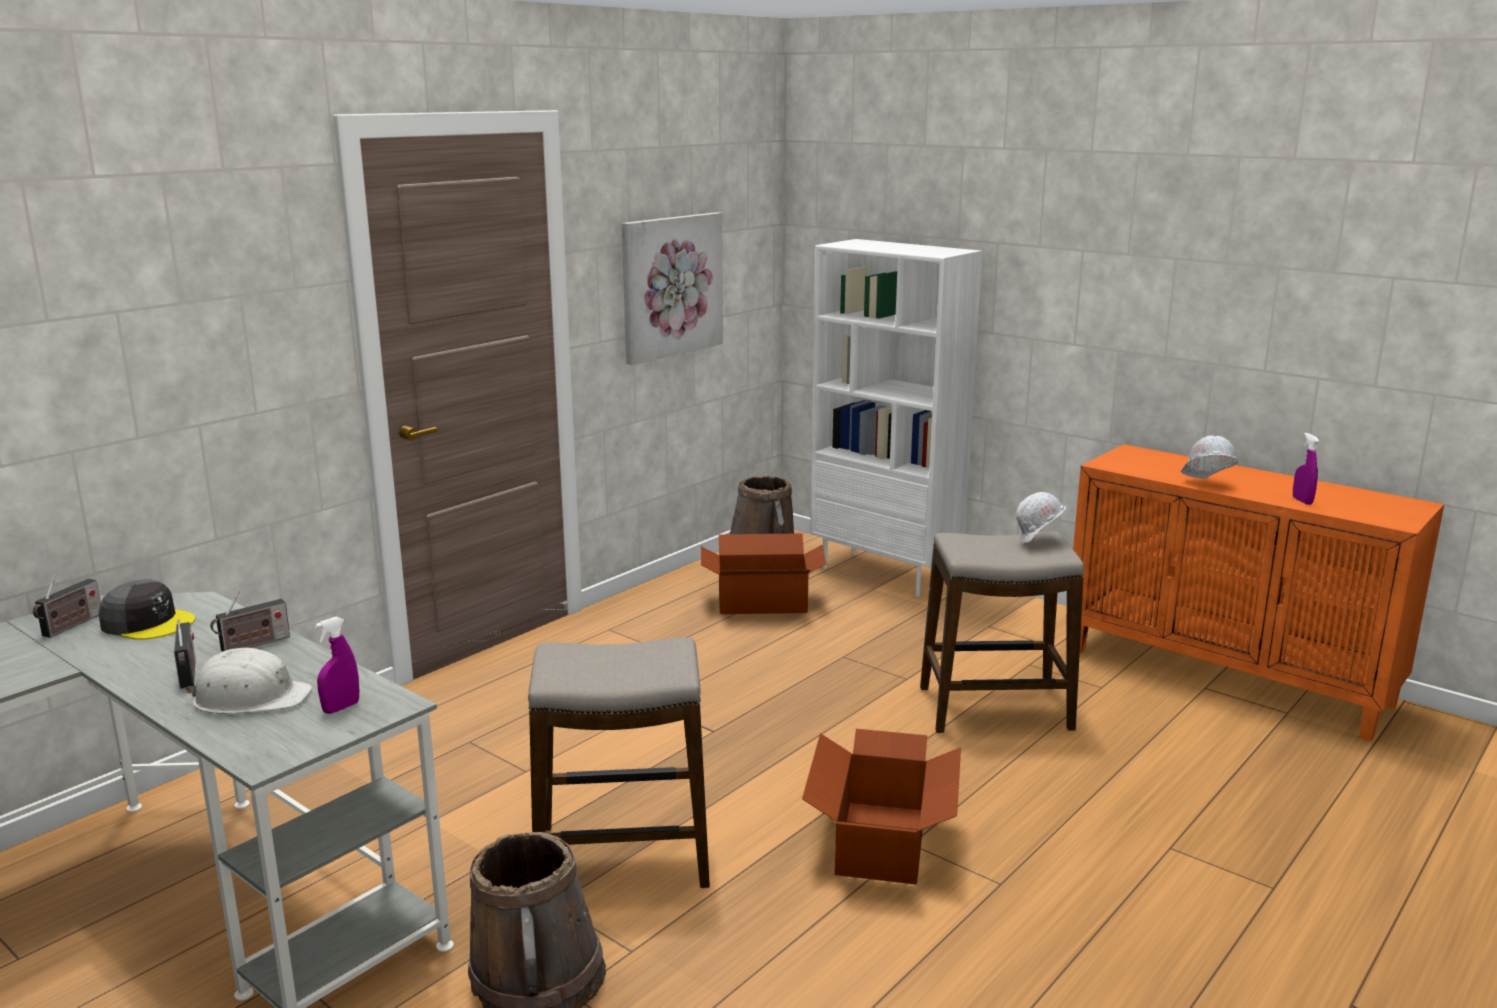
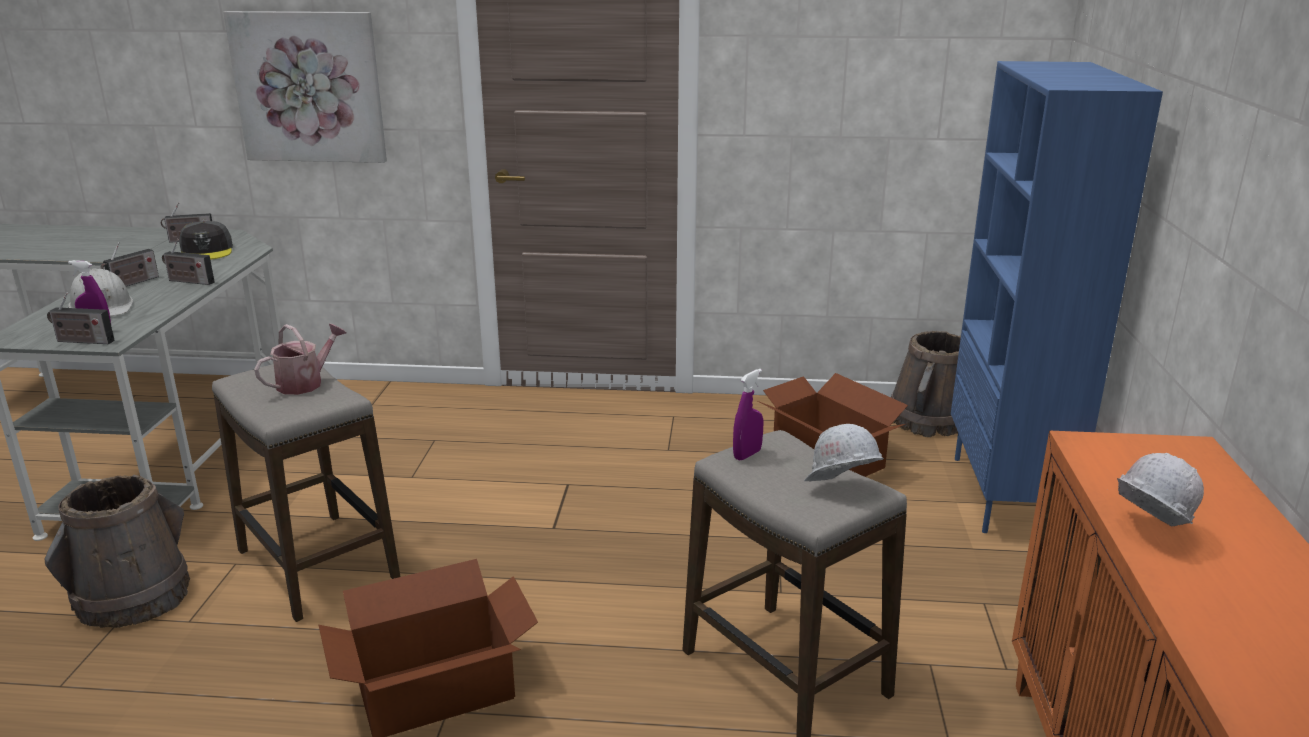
camera: 55 degrees right, 5 degrees up
(363, 718) = (82, 341): none -> radio
(609, 653) = (305, 383): none -> watering can
(671, 286) = (852, 90): picture -> picture (309, 87)
(886, 573) = (1005, 495): white bookcase -> blue bookcase
(1302, 501) = (1226, 636): purple spray bottle -> purple spray bottle (747, 454)

